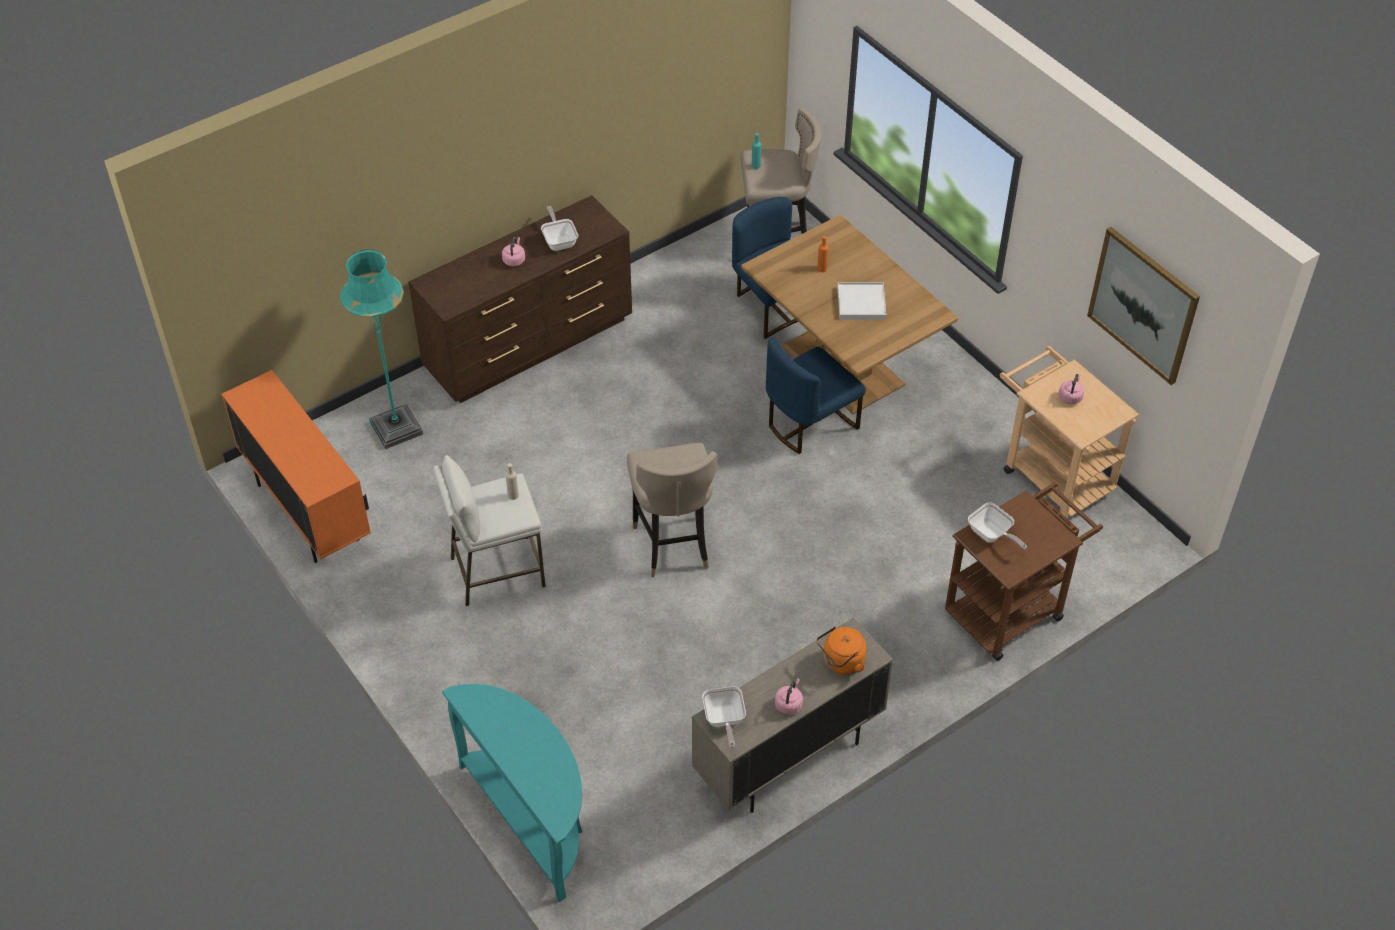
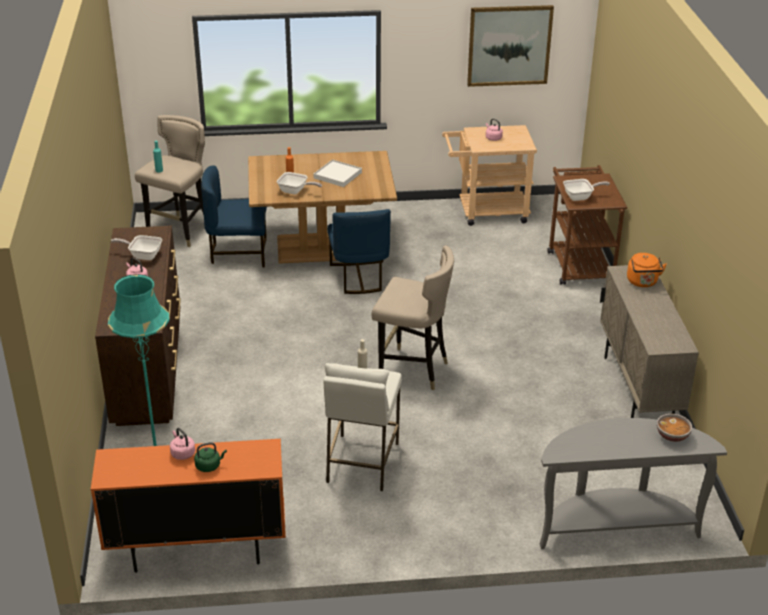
camera: 60 degrees left, 15 degrees down
(293, 452) = (209, 466): none -> green kettle
(532, 818) = (615, 526): turquoise console table -> grey console table
(554, 785) = (672, 436): none -> bowl
(724, 720) = (661, 342): frying pan -> frying pan (295, 191)
(789, 704) = (664, 313): pink kettle -> pink kettle (182, 453)

